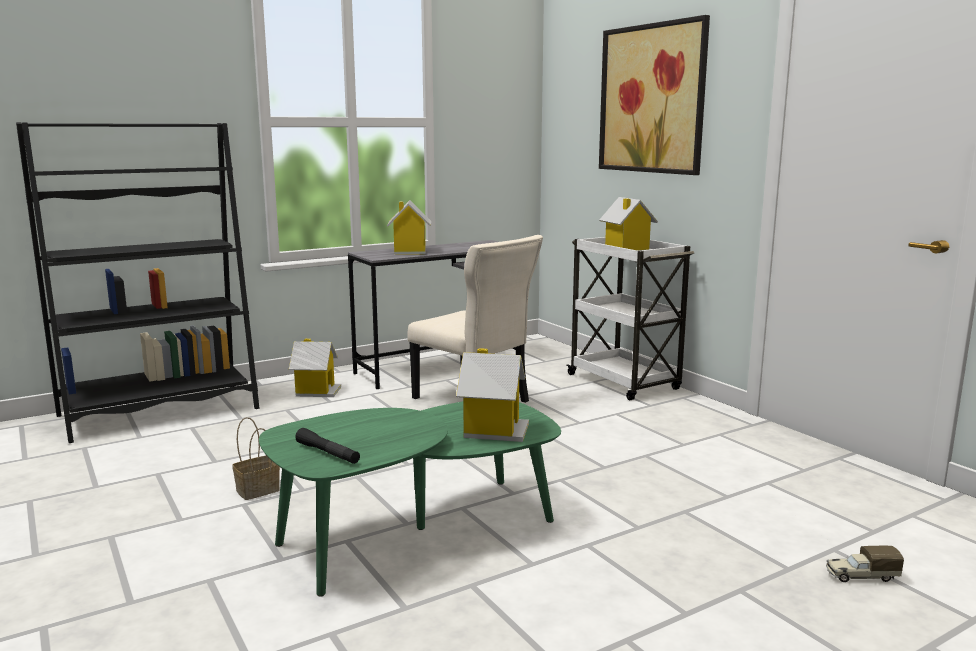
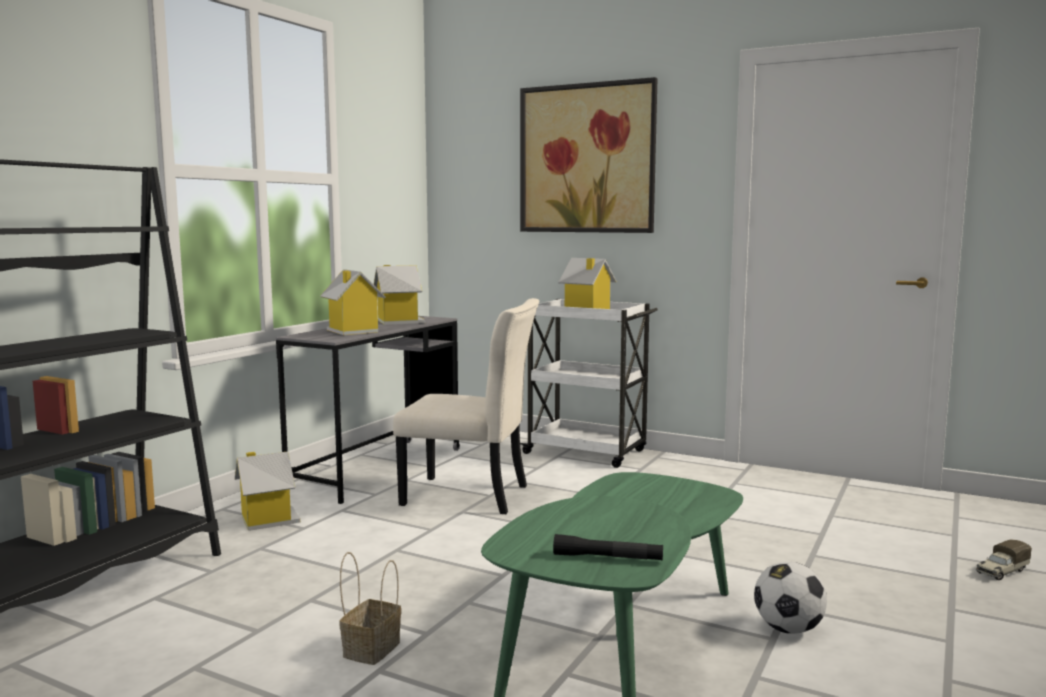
camera: 30 degrees left, 5 degrees down
(493, 430) = (679, 503): toy house -> toy house (398, 322)
(556, 561) = (788, 629): none -> football

